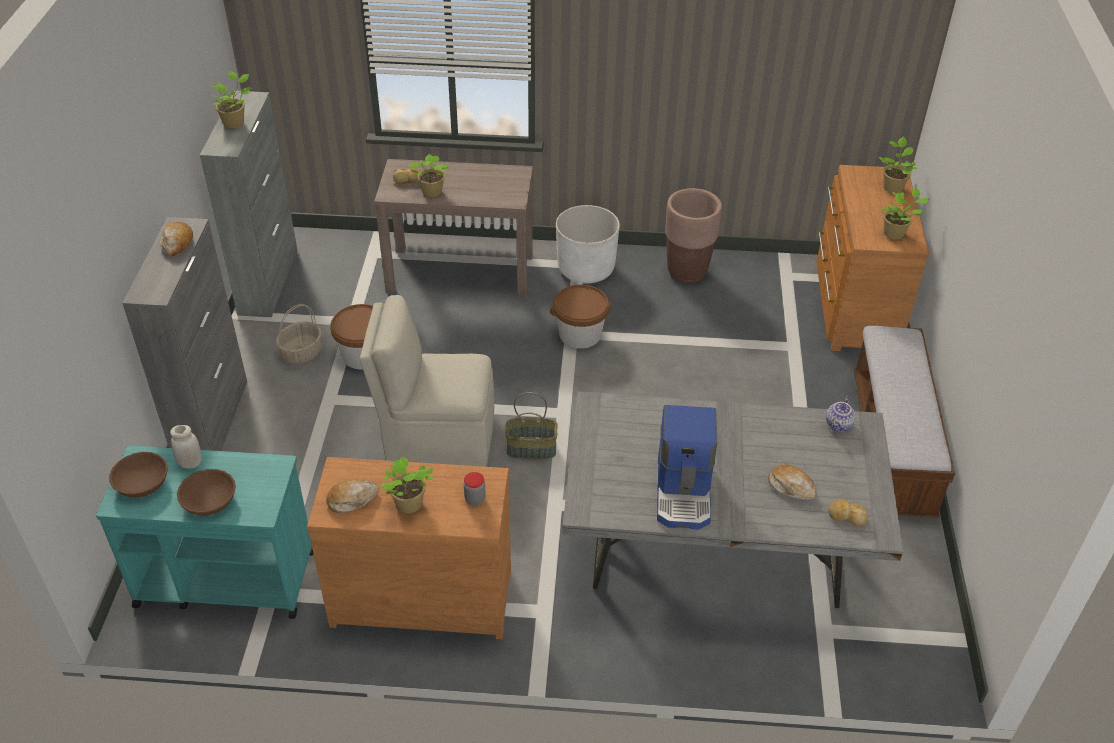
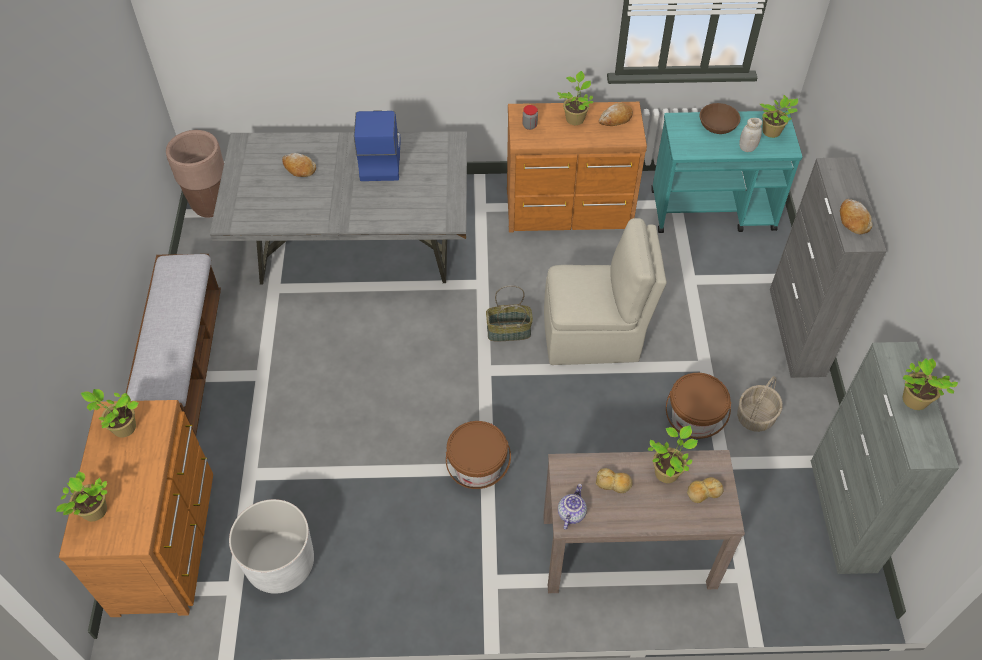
camera: 175 degrees right, 10 degrees up
(142, 483) = (772, 132): brown bowl -> potted plant
(586, 269) = (479, 575): white planter -> white planter (280, 563)
(687, 272) = (356, 581): brown planter -> brown planter (210, 205)
(839, 424) = (249, 219): teapot -> teapot (570, 513)
(846, 516) = (263, 151): bread -> bread (613, 483)

